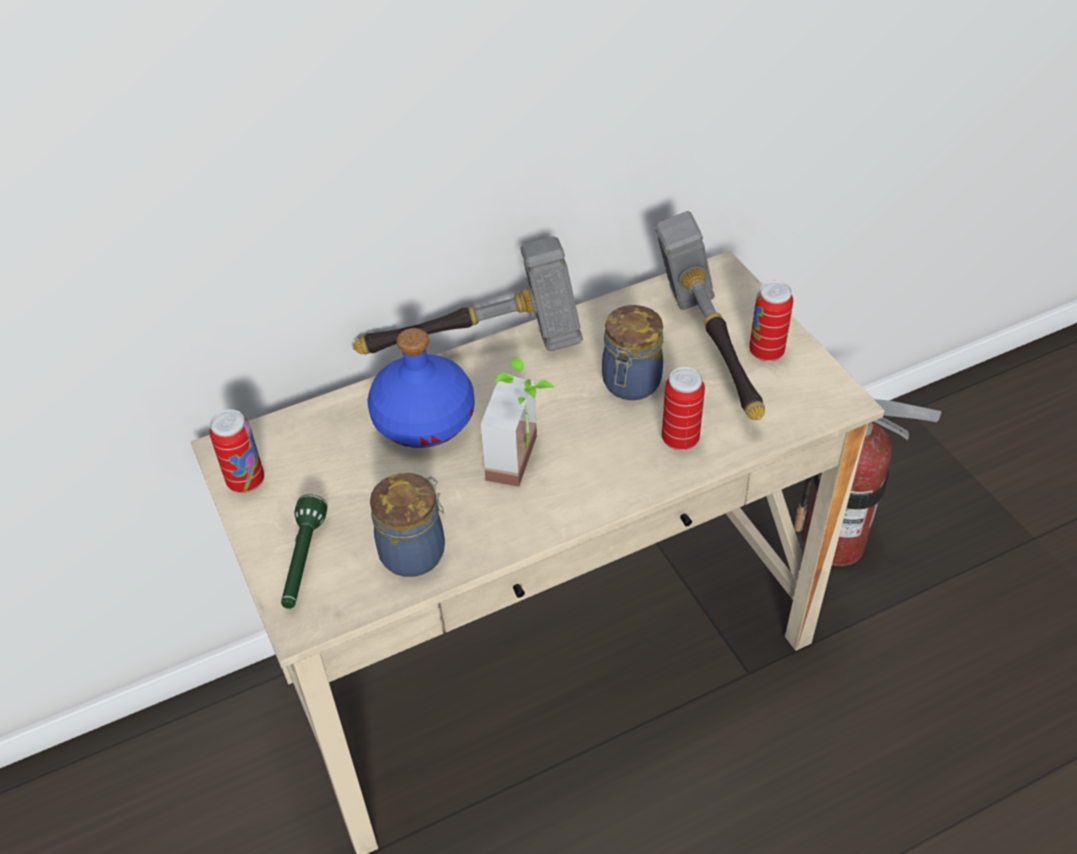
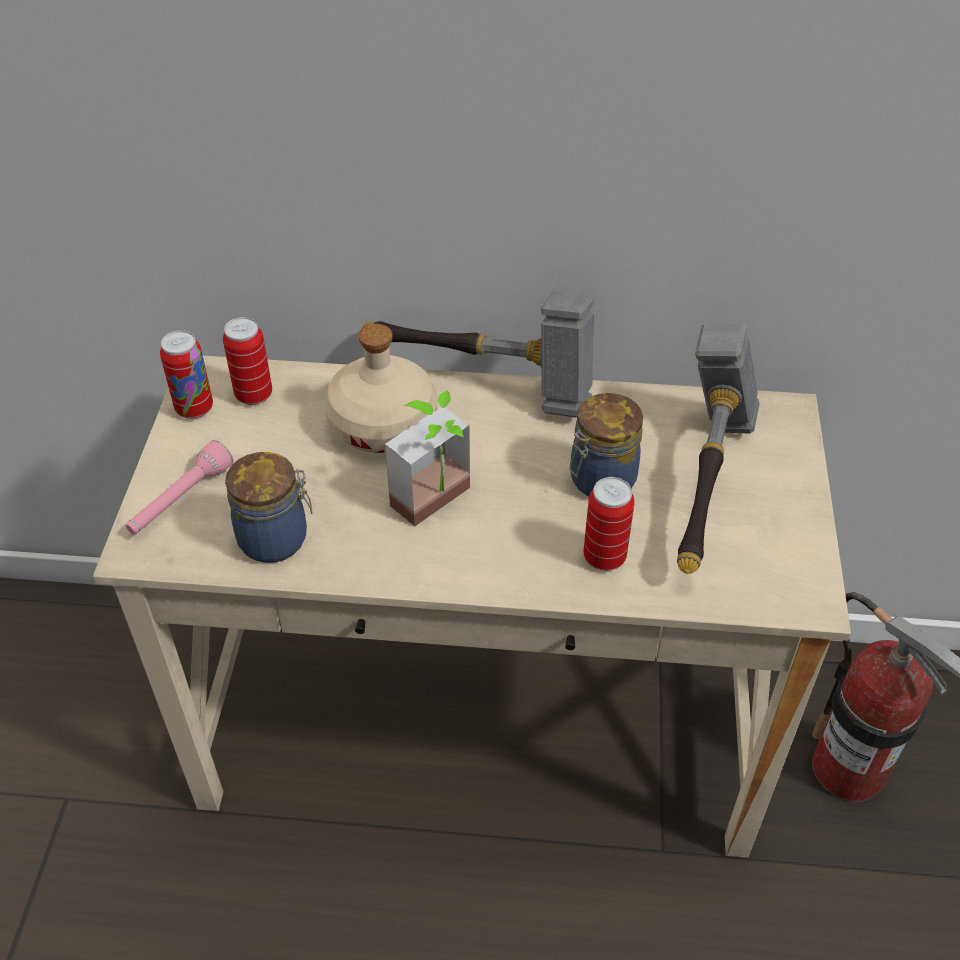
camera: 30 degrees right, 0 degrees up
(303, 562) = (180, 500): green flashlight -> pink flashlight
(425, 419) = (383, 425): blue bottle -> beige bottle
(766, 352) = (767, 513): can -> can (254, 395)

